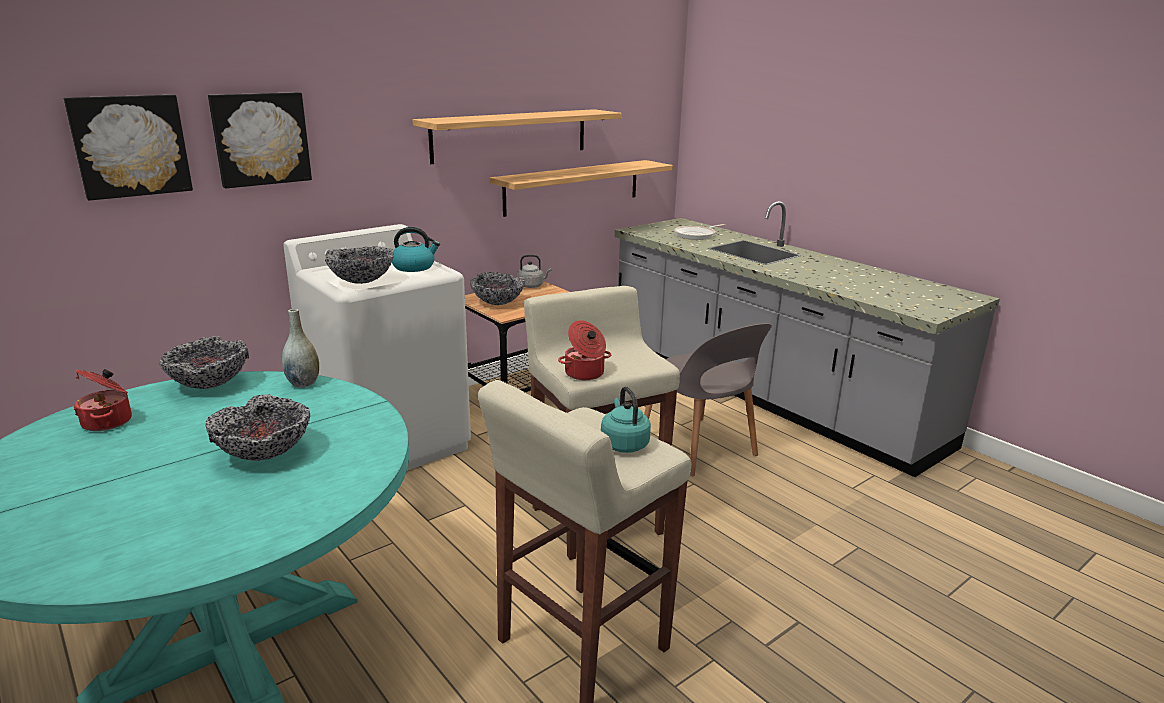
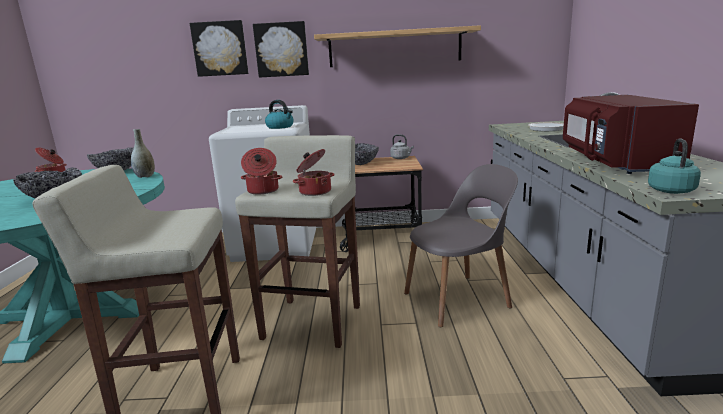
camera: 40 degrees right, 5 degrees down
(130, 146) = (153, 52): picture -> picture (281, 49)
(361, 281) = (237, 130): bowl -> none
(573, 187) = (452, 89): shelf -> none
(623, 443) = (172, 229): turquoise kettle -> turquoise kettle (670, 190)
(645, 363) = (314, 191): none -> cooking pot
(699, 447) = (459, 299): grey chair -> grey chair turned 120 degrees counterclockwise
(838, 283) = (614, 162): none -> red microwave

